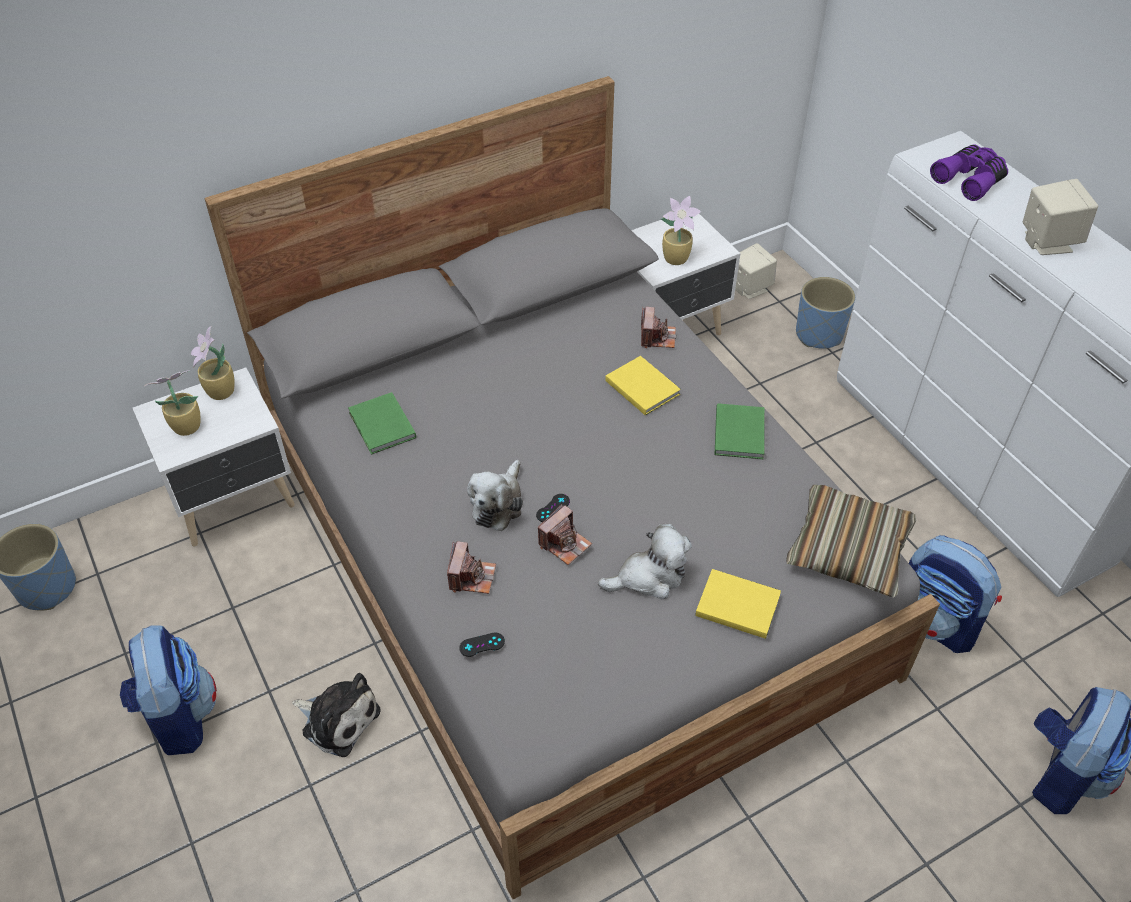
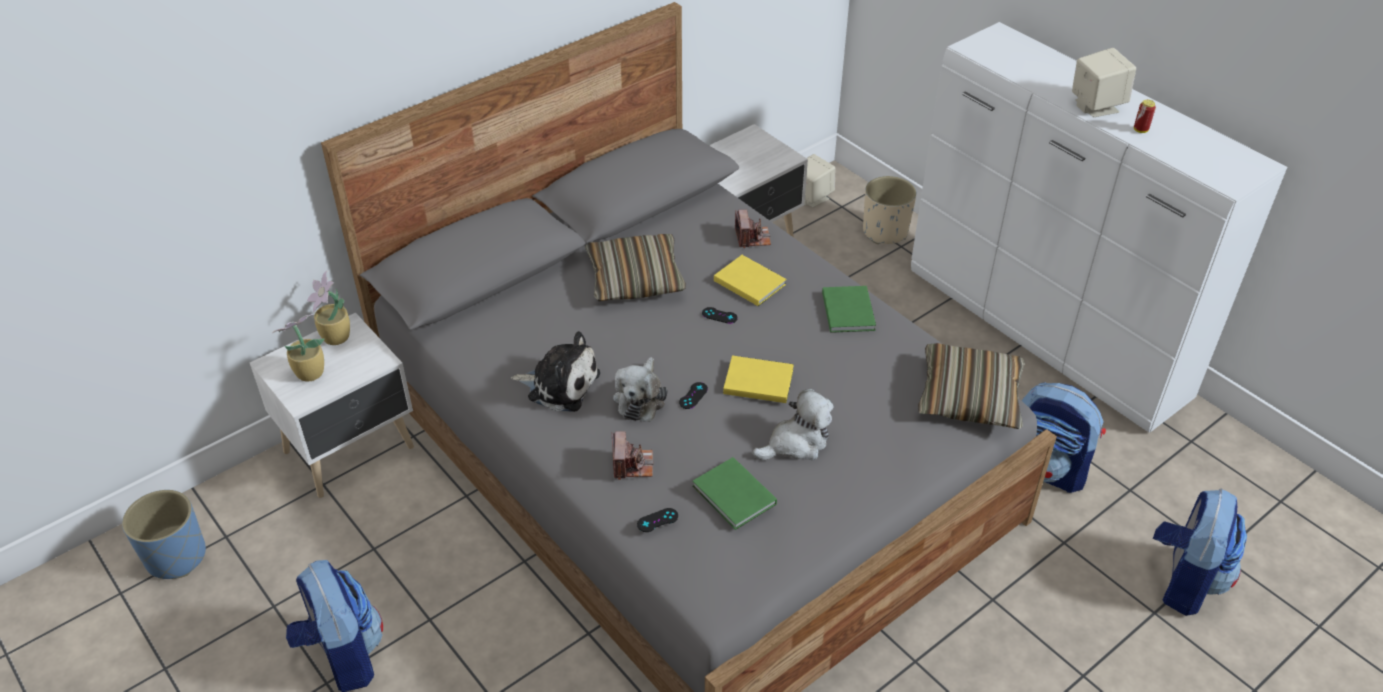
camera: 10 degrees left, 5 degrees down
(338, 719) = (505, 634): plush toy -> plush toy (560, 385)
(382, 427) = (511, 346): green book -> green book (734, 497)
(525, 368) = (635, 278): none -> pillow
(564, 544) = (712, 424): camera -> none
(602, 421) = (719, 315): none -> black game controller
(677, 259) = (750, 170): potted plant -> none
(736, 604) = (880, 455): yellow book -> yellow book (756, 380)
(818, 335) = (885, 232): blue planter -> beige planter
(970, 179) = (1017, 61): purple binoculars -> none
(1092, 276) = (1140, 130): none -> can

